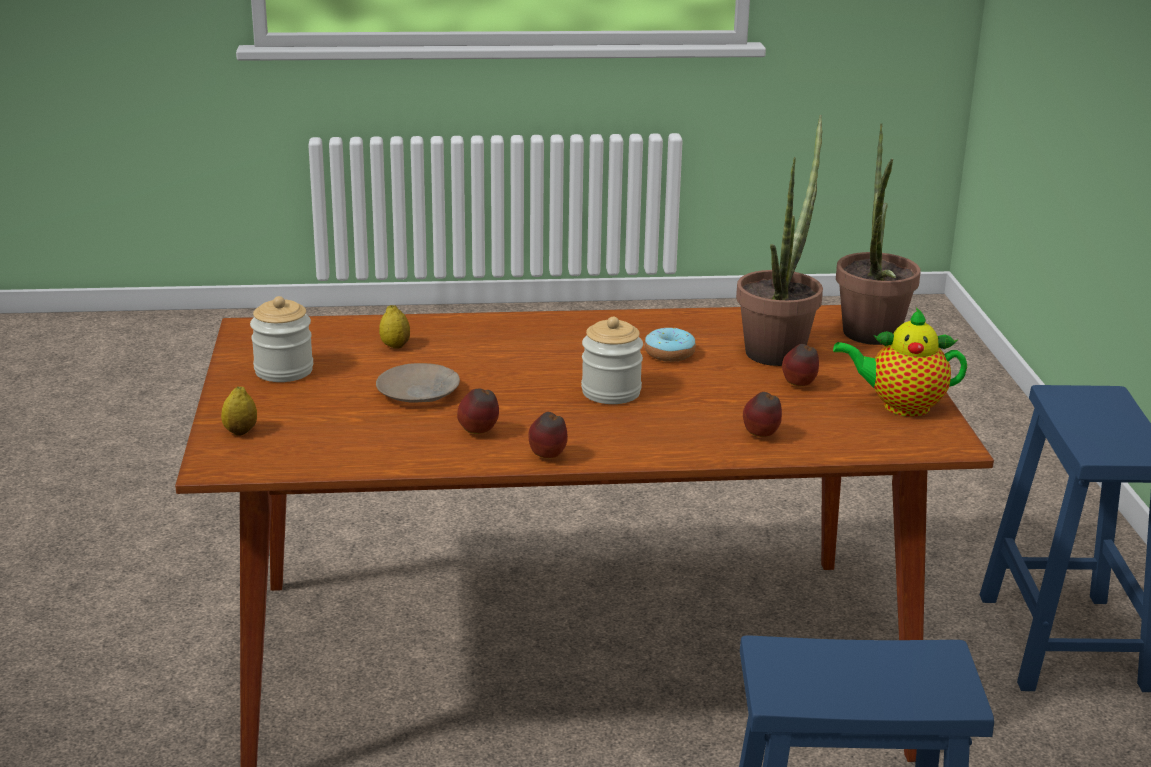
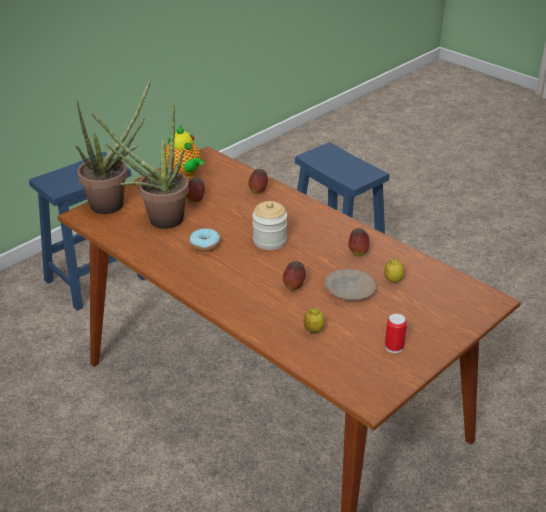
camera: 130 degrees left, 10 degrees up
(240, 432) = (461, 315): lemon -> lemon (393, 280)
(284, 371) = (394, 347): jar -> can
(548, 457) = (350, 227): apple -> apple (294, 287)

